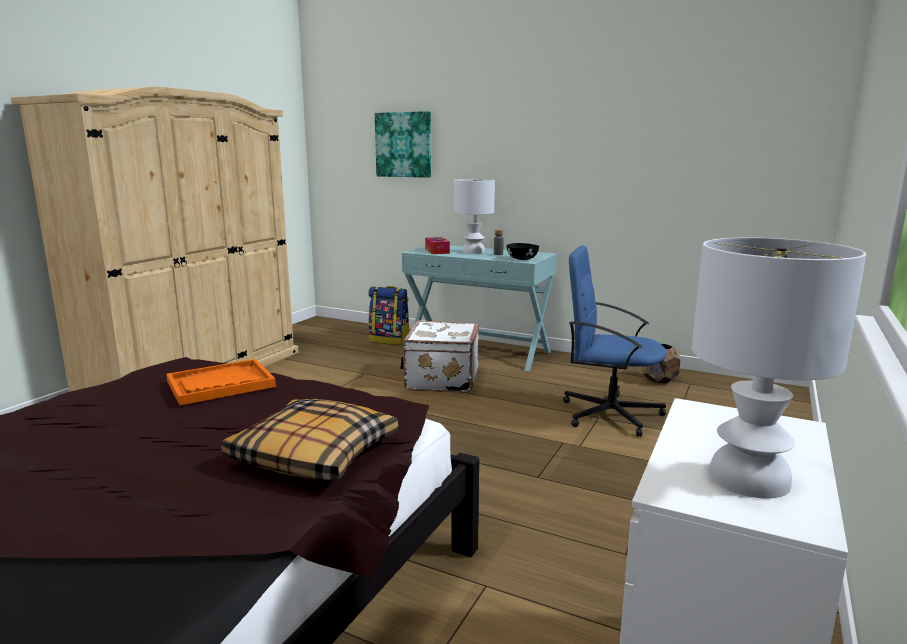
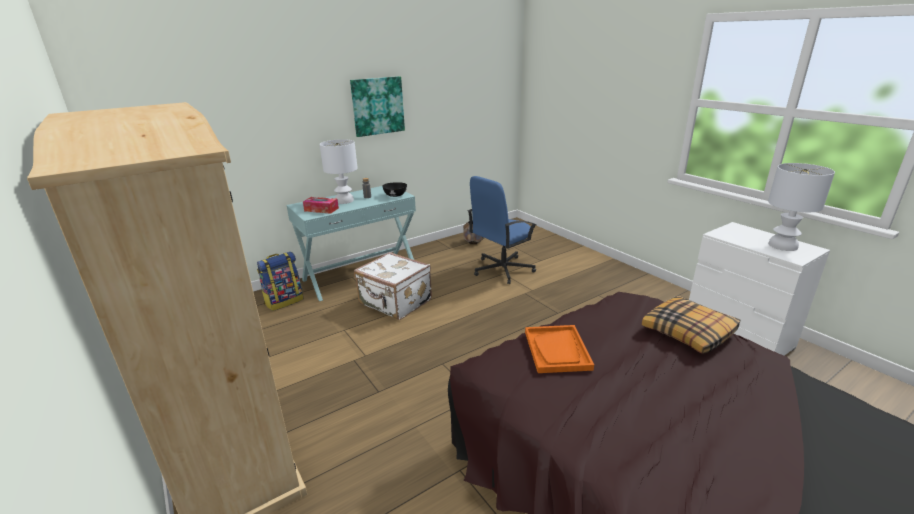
camera: 60 degrees left, 10 degrees up
(404, 145) = (231, 119): picture -> picture (377, 106)

